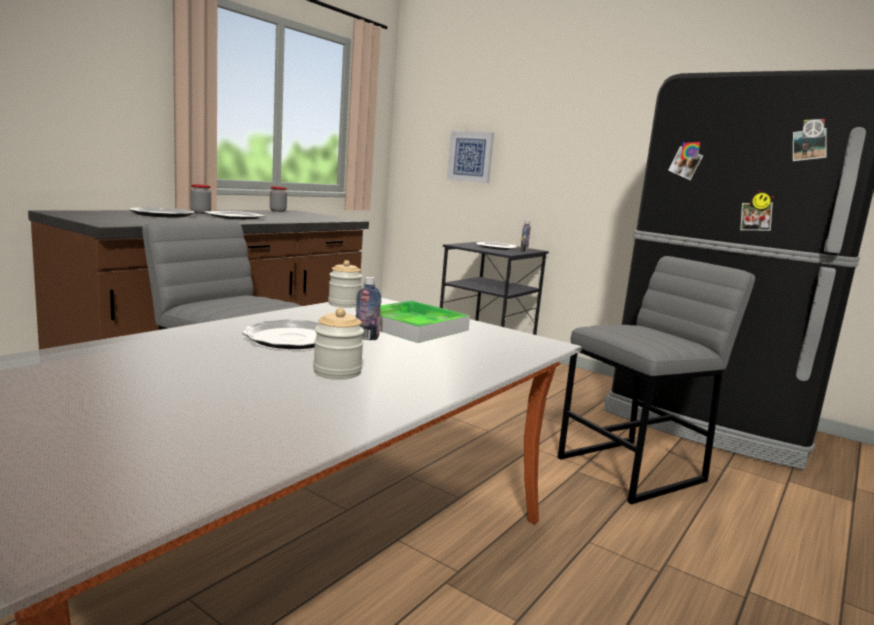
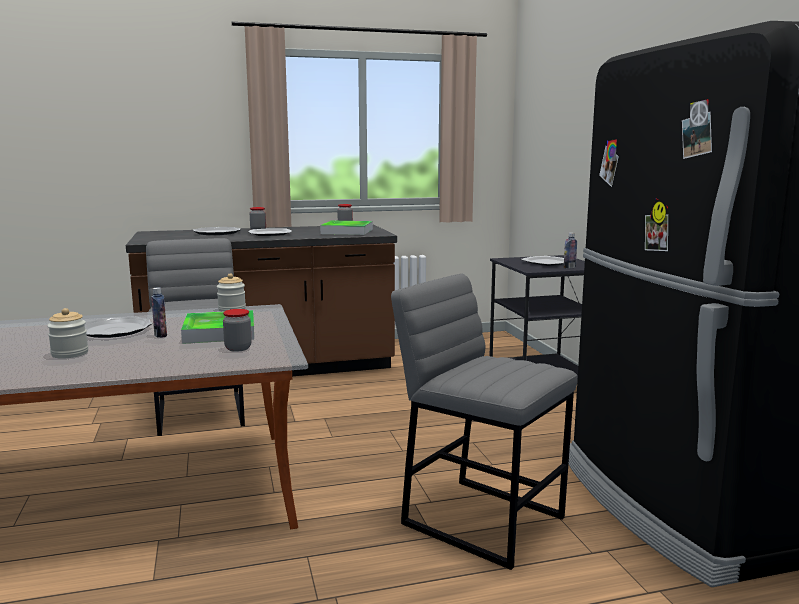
camera: 40 degrees right, 0 degrees up
(306, 216) = (347, 231): none -> tray
(470, 157) = (559, 160): picture -> none
(486, 340) = (238, 348): none -> jar
(633, 468) = (479, 519): grey chair -> grey chair turned 150 degrees counterclockwise

